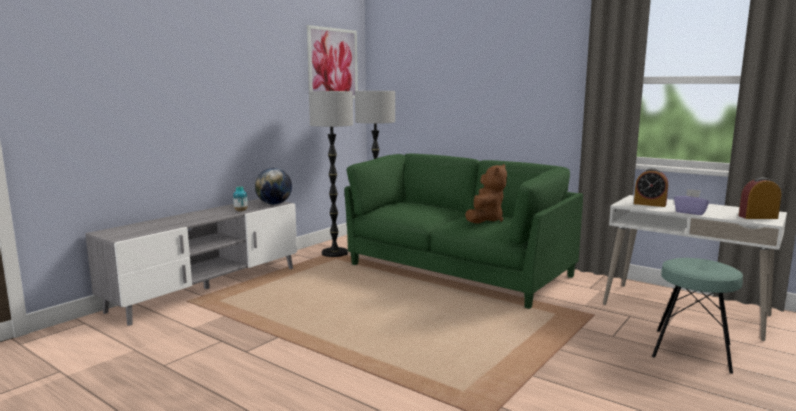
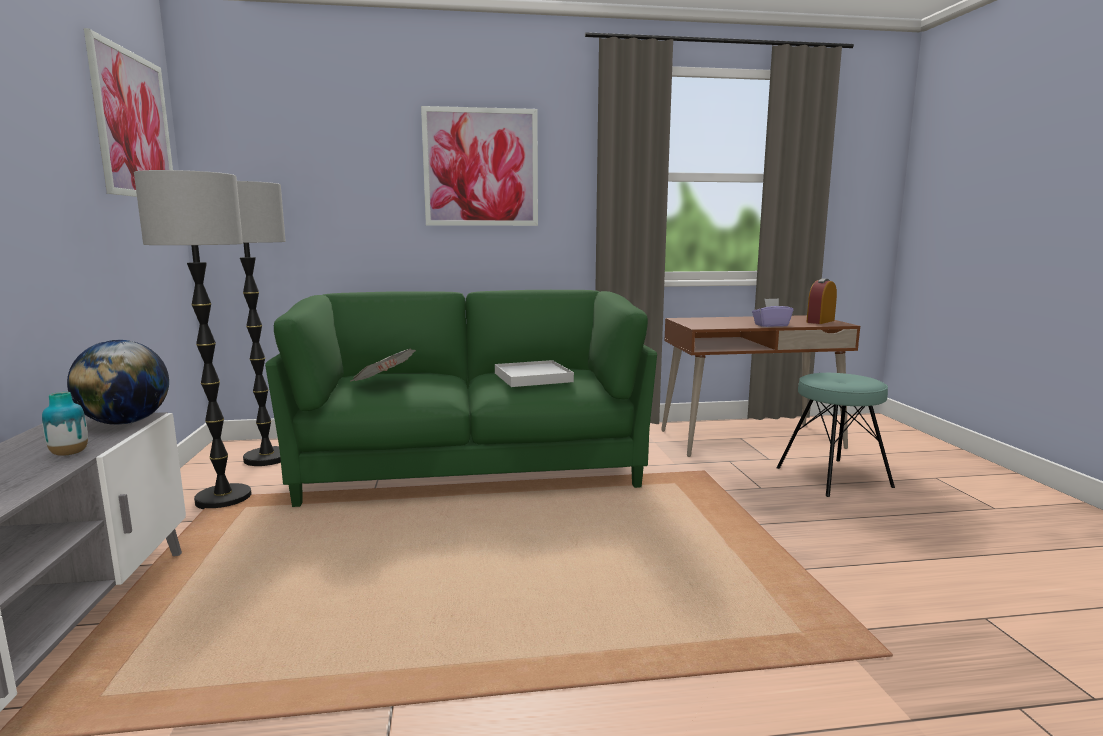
camera: 45 degrees left, 0 degrees up
(406, 208) = (383, 383): none -> newspaper
(485, 220) = (533, 377): brown plush toy -> white tray
(512, 76) = (481, 167): none -> picture
(649, 204) = (716, 323): alarm clock -> none
(684, 310) = (750, 439): white desk -> brown desk

